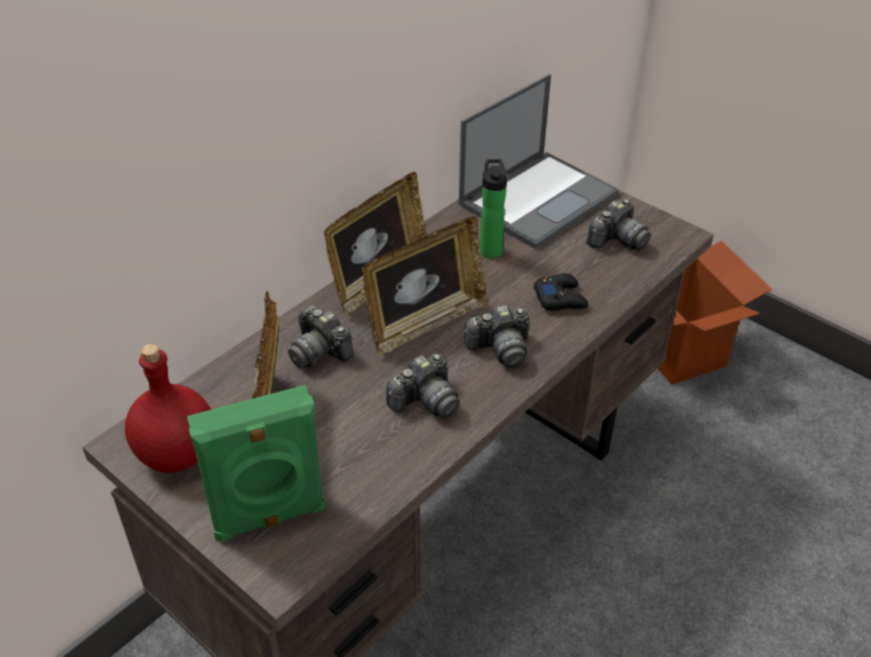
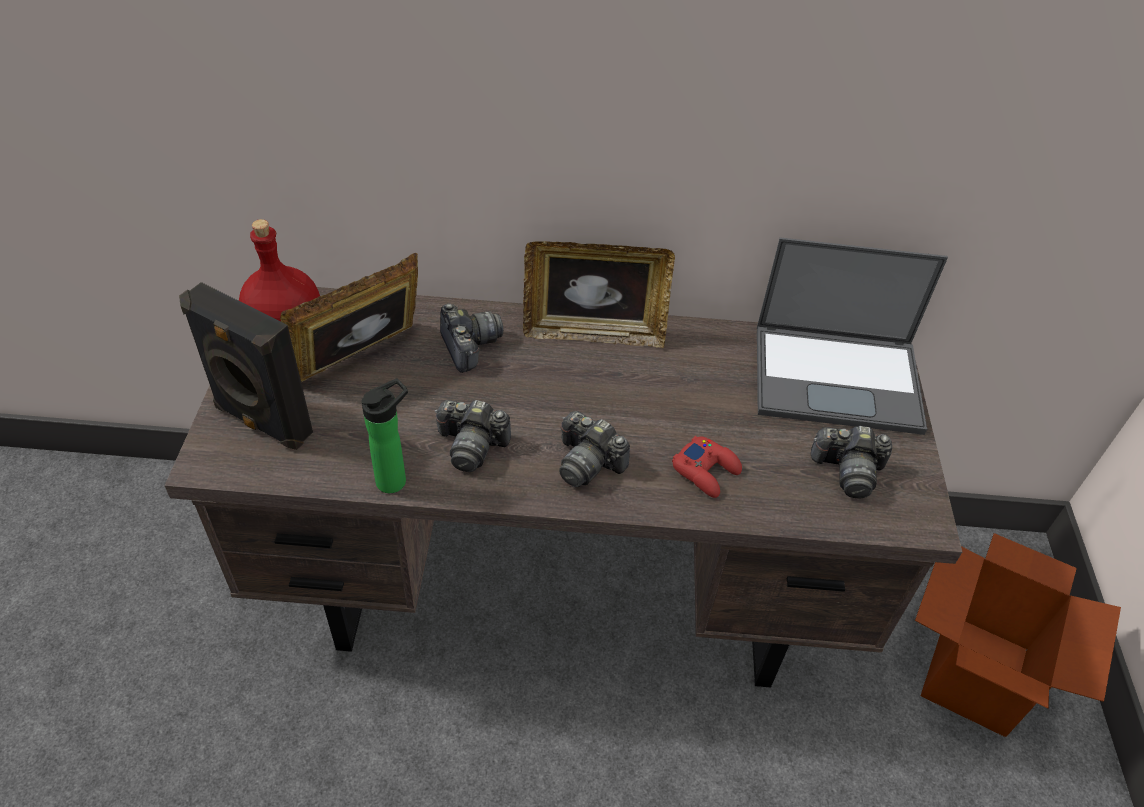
camera: 50 degrees right, 5 degrees up
(269, 518) = (261, 422): green speaker -> black speaker
(319, 351) = (469, 346): camera -> camera turned 150 degrees clockwise
(424, 323) = (570, 392): picture frame -> none
(490, 249) = (719, 383): bottle -> bottle (395, 479)
(560, 298) = (706, 471): black game controller -> red game controller

